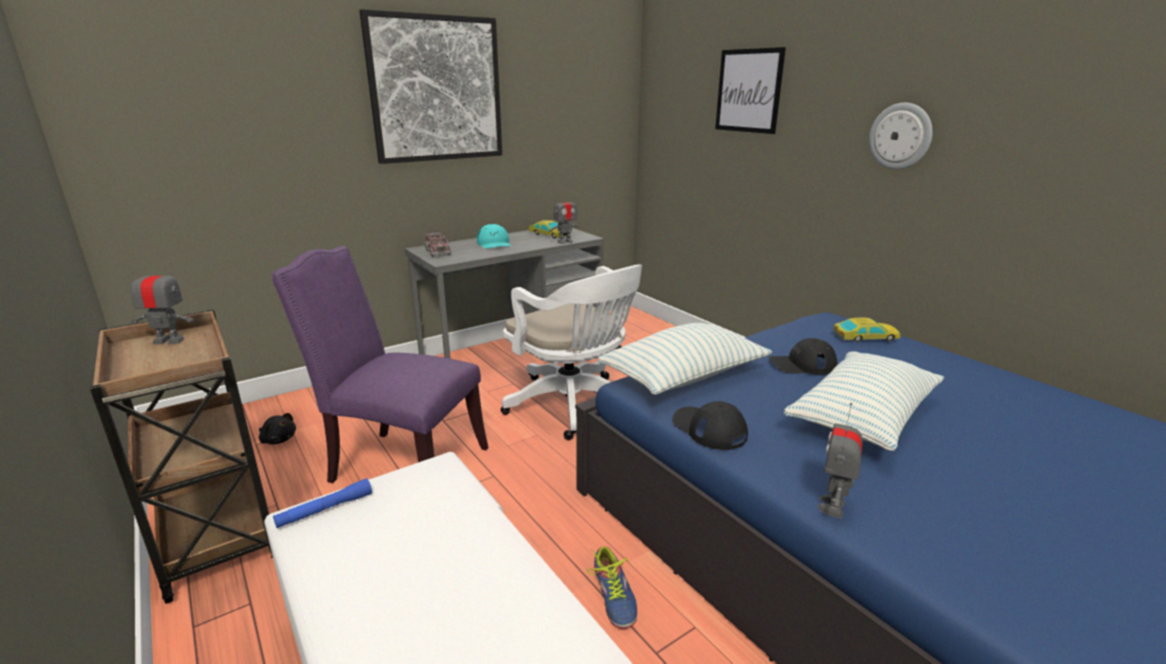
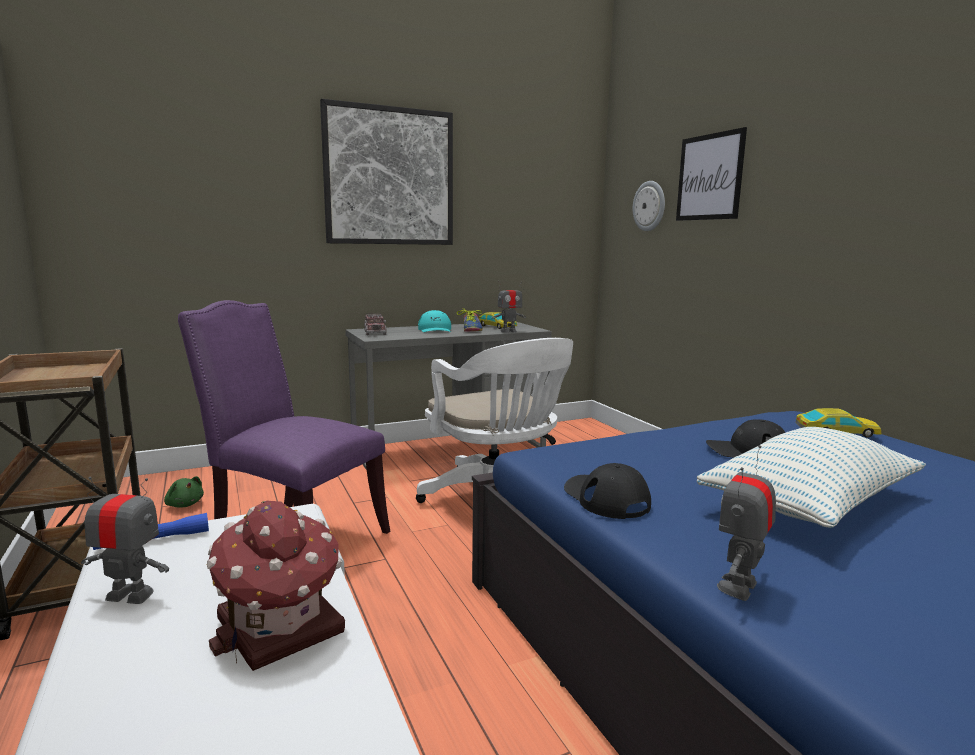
camera: 10 degrees right, 10 degrees down
(169, 341) = (68, 370): toy robot -> toy robot (130, 596)
(278, 439) = (184, 504): black plush toy -> green plush toy
(486, 583) = (280, 629): none -> toy house
(614, 596) = (478, 700): shoe -> shoe (471, 329)
(684, 377) = (597, 451): pillow -> none
(900, 136) = (876, 205): wall clock -> wall clock (649, 206)

